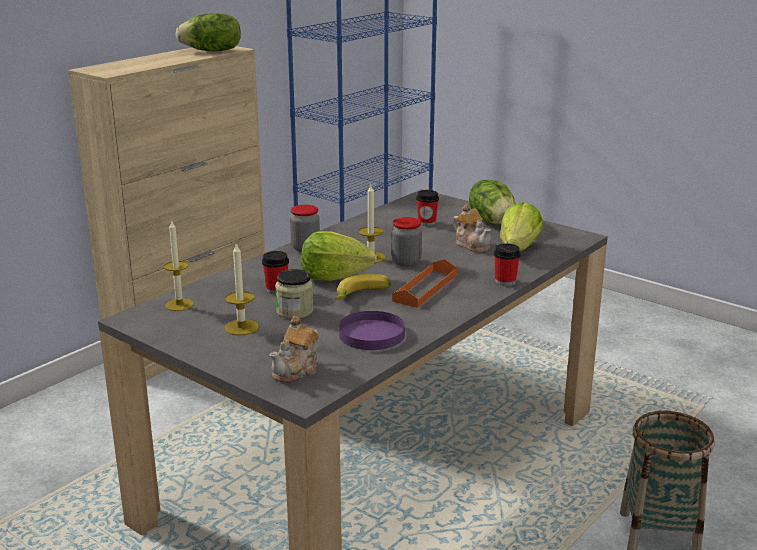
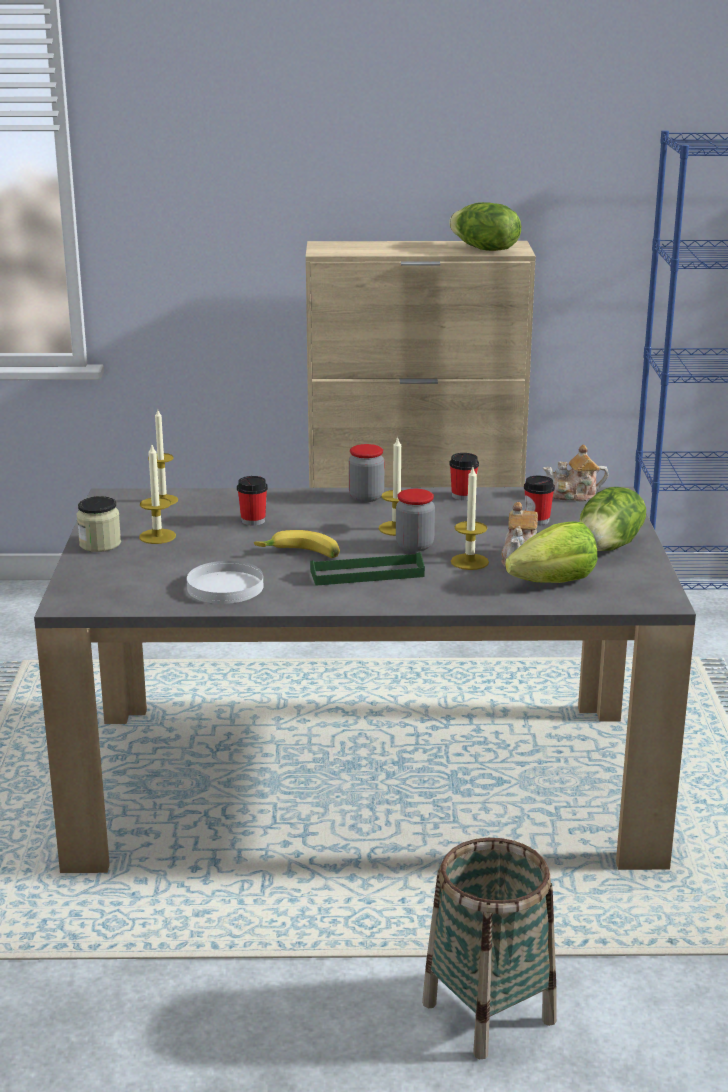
camera: 50 degrees right, 0 degrees up
(294, 311) = (221, 543): jar -> jar (100, 544)
(297, 371) = (110, 584): teapot -> teapot (574, 495)
(334, 277) = (322, 531): lettuce -> none
(372, 334) = (226, 587): purple plate -> white plate
(425, 288) = (367, 574): orange tray -> green tray
(455, 257) = (469, 562): none -> candle
(505, 282) = (451, 603): cup -> cup (463, 496)

